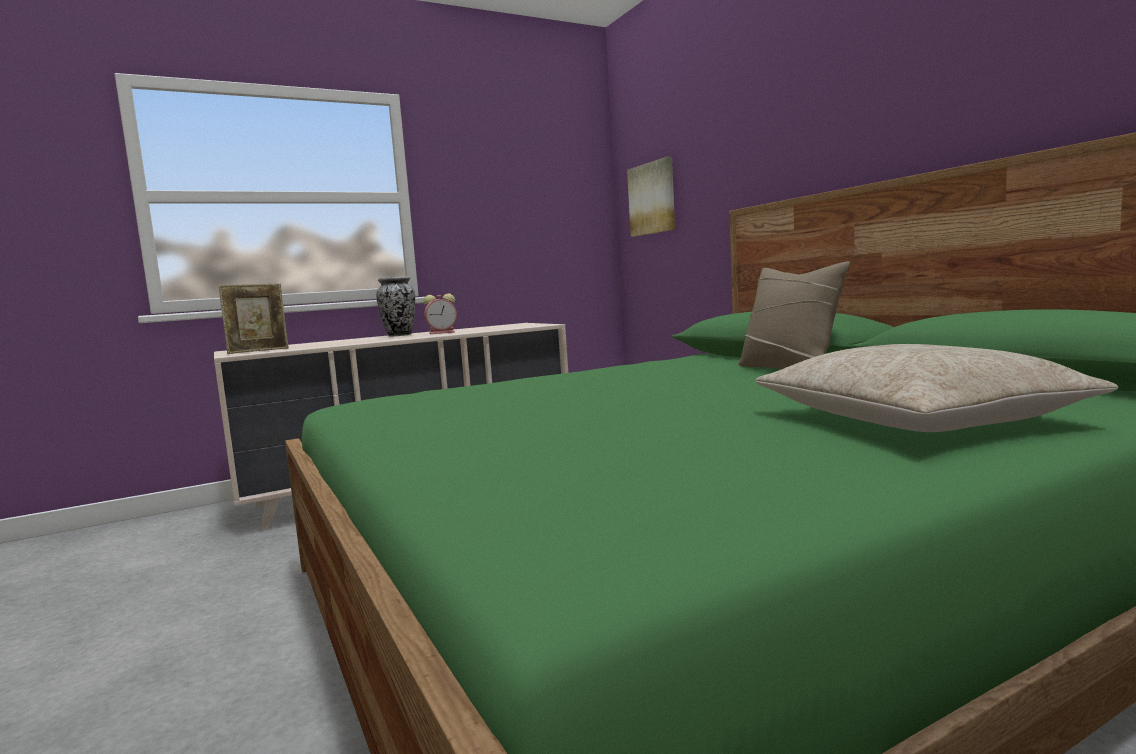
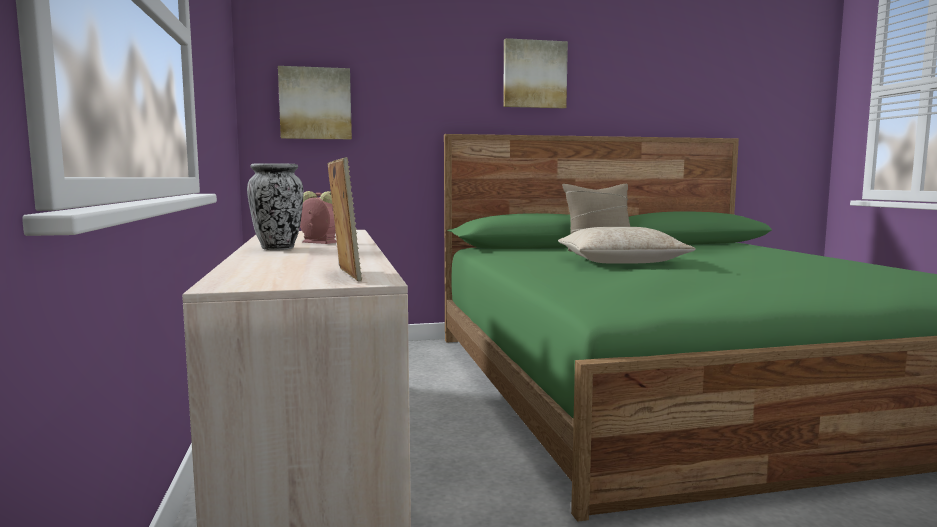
camera: 75 degrees left, 0 degrees up
(443, 332) = (318, 242): alarm clock -> alarm clock turned 60 degrees counterclockwise
(840, 97) = (534, 74): none -> picture
(915, 419) = (776, 255): beige pillow -> beige pillow (620, 261)

